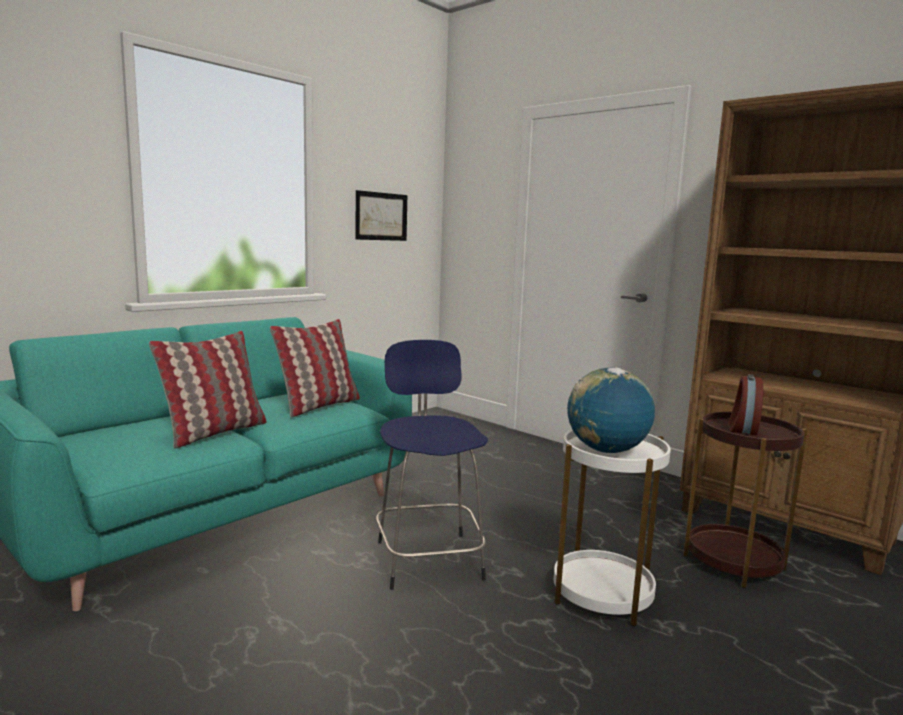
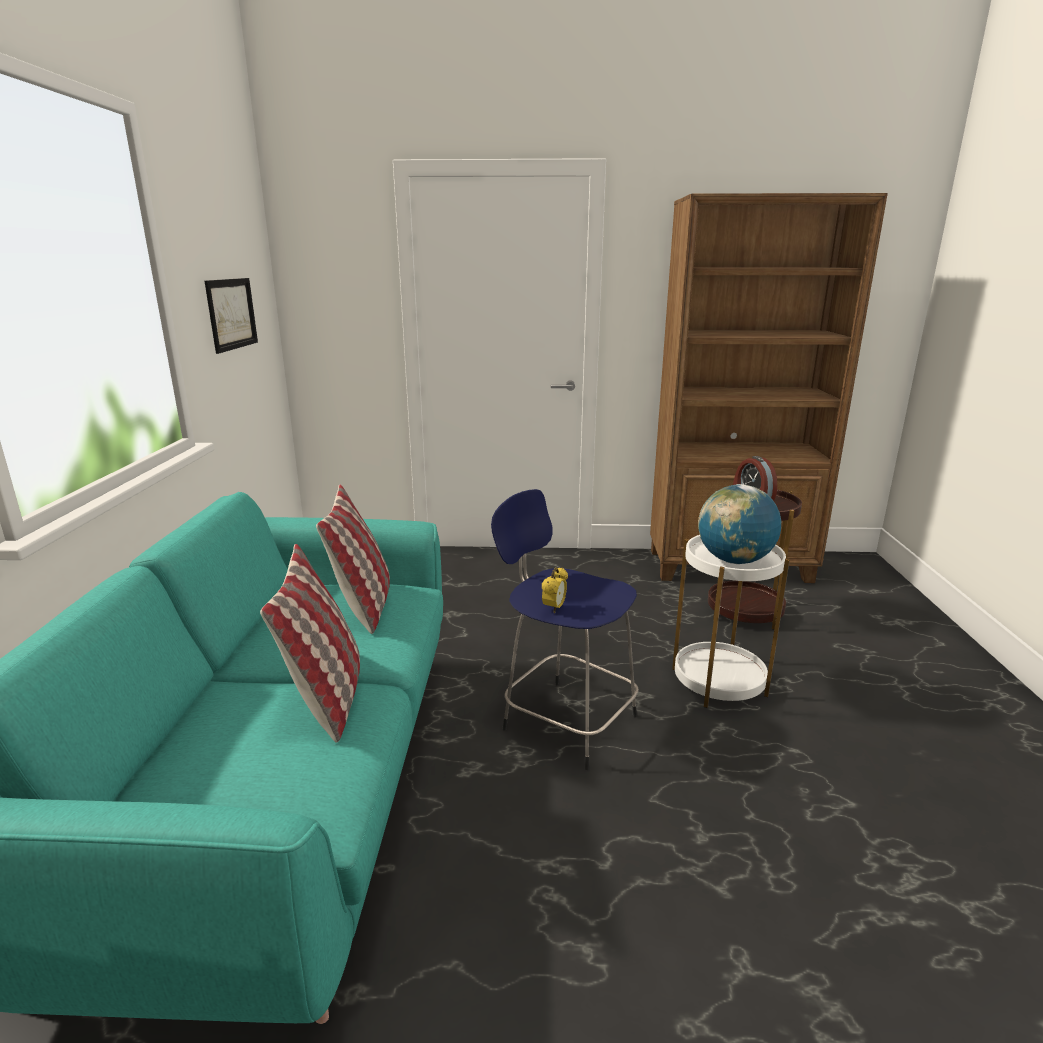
camera: 40 degrees left, 10 degrees up
(401, 433) = (554, 608): none -> alarm clock

